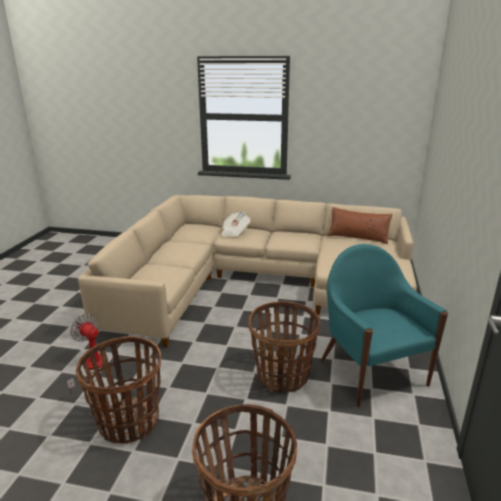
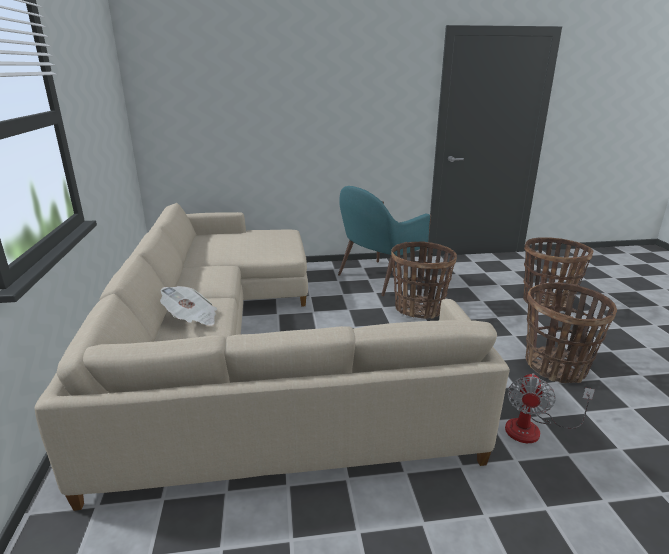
camera: 110 degrees left, 0 degrees up
(358, 237) = (196, 246): brown pillow -> none

